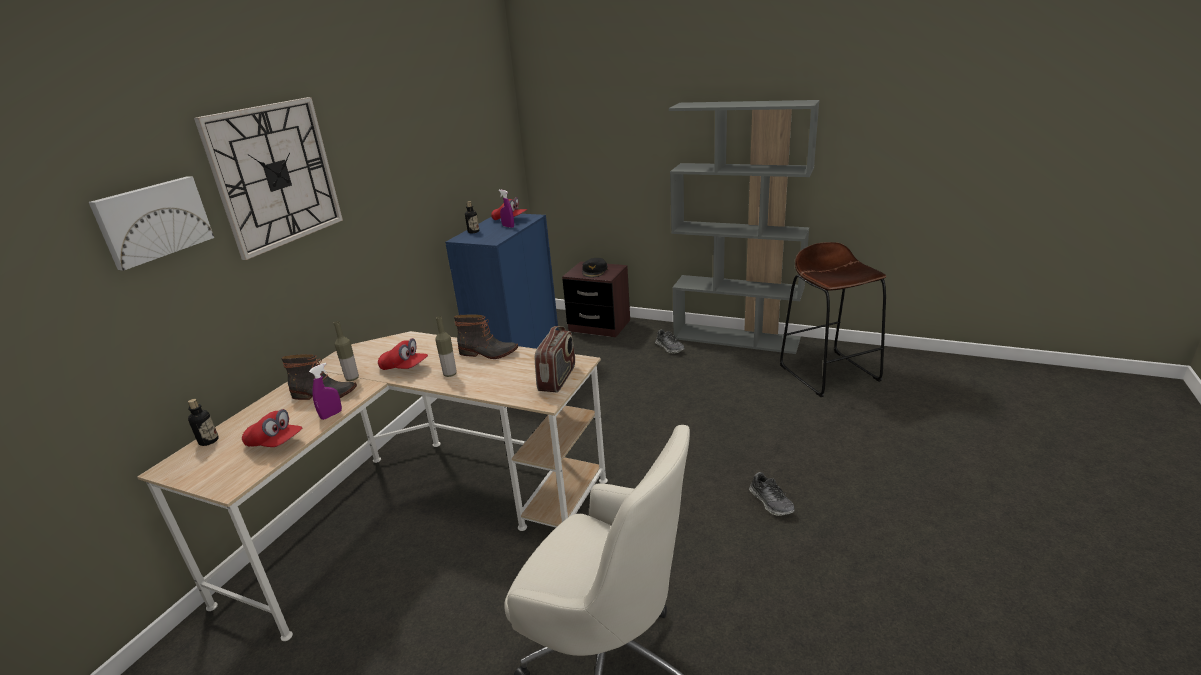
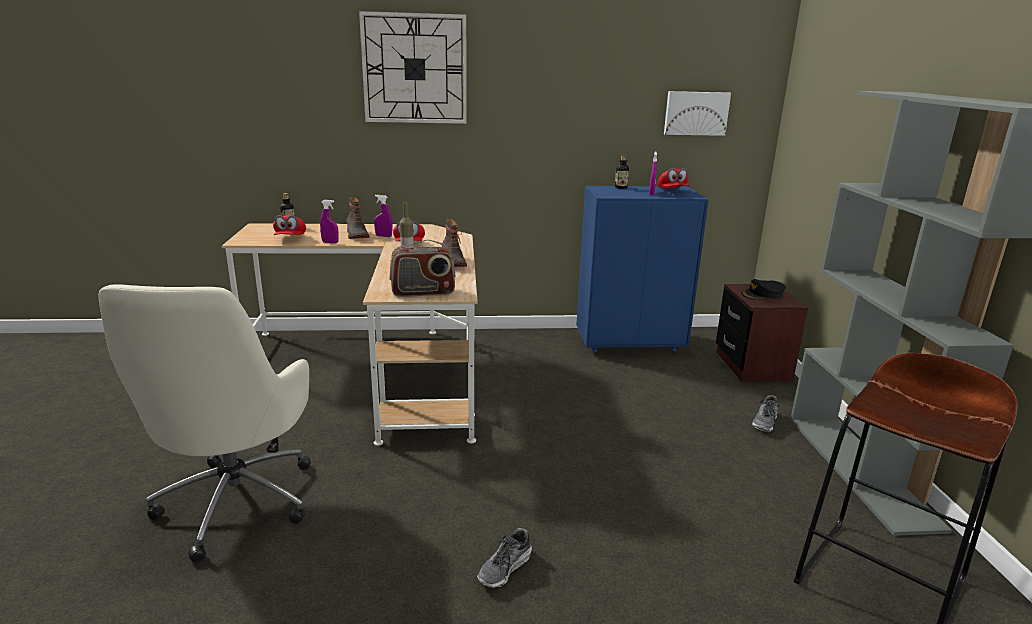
camera: 60 degrees right, 5 degrees down
(153, 221) = (310, 72): picture -> picture (696, 113)
(352, 378) = (383, 236): bottle -> purple spray bottle

